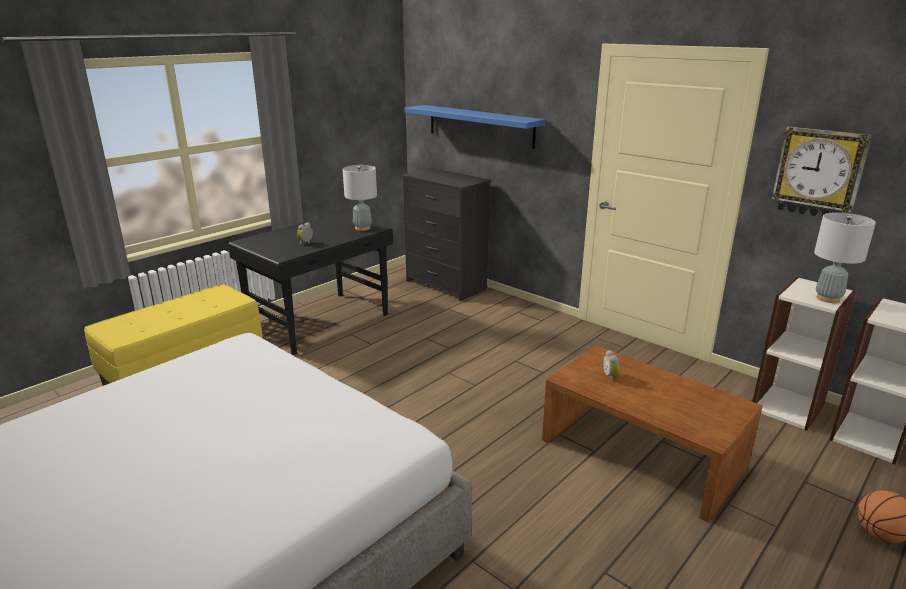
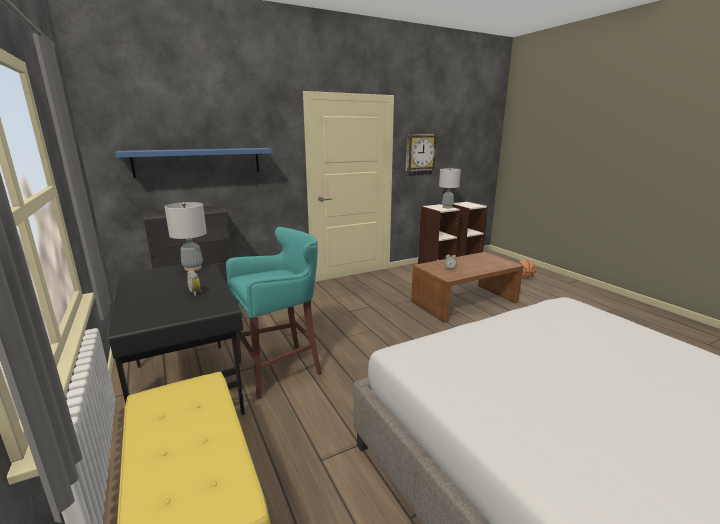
camera: 70 degrees left, 5 degrees down
(364, 352) = (281, 368): none -> turquoise stool

